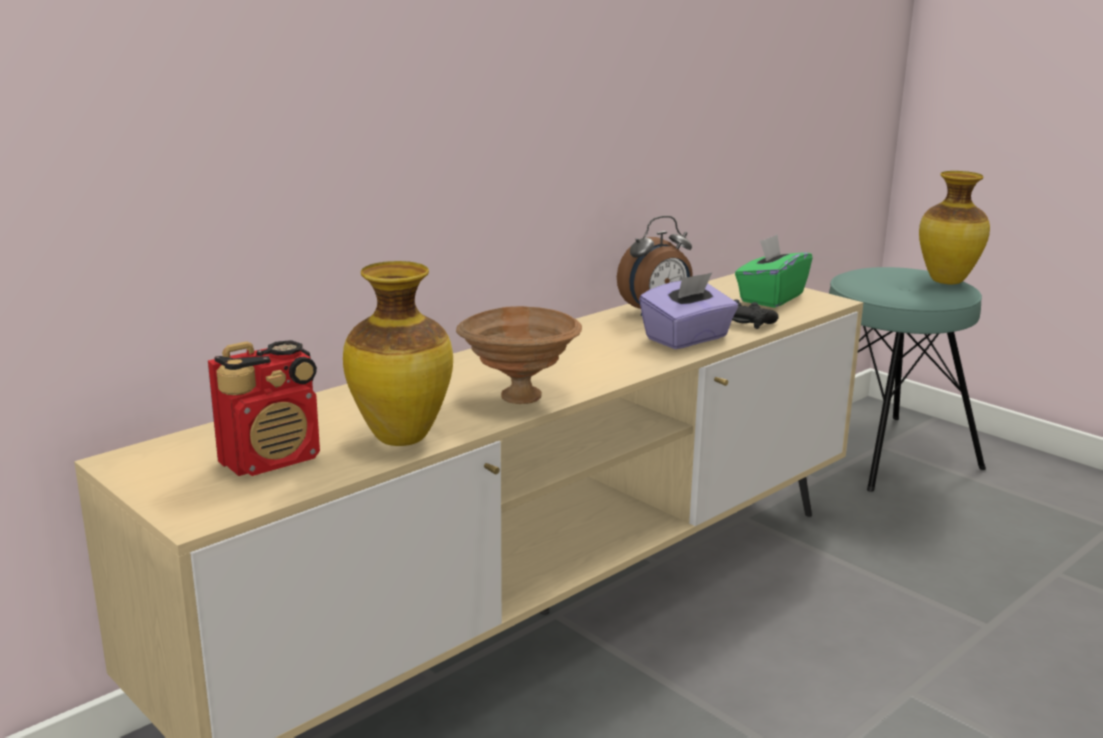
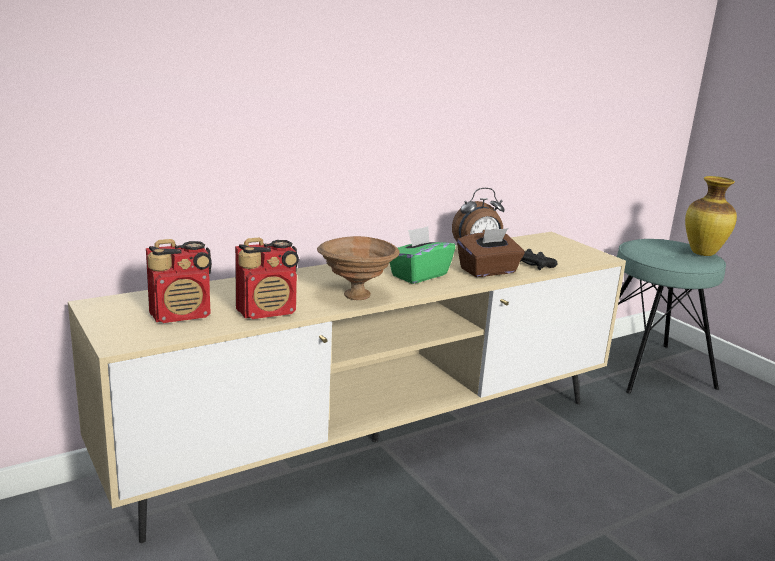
camera: 10 degrees right, 0 degrees up
(402, 438) = (267, 312): vase -> radio
(687, 339) = (488, 271): purple tissue box -> brown tissue box
(770, 298) = (561, 251): green tissue box -> green tissue box (418, 275)

